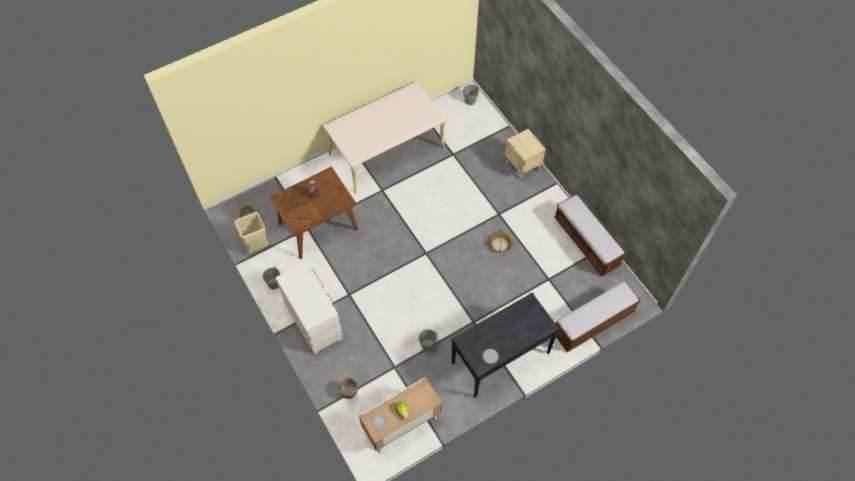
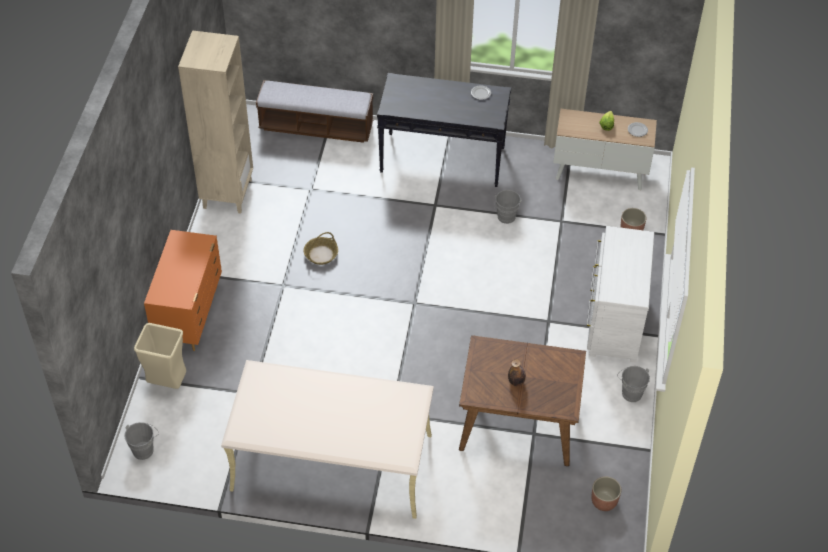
camera: 140 degrees left, 10 degrees down
(258, 247) = (620, 454): beige trash can -> beige trash can (167, 383)
(522, 167) = (190, 316): beige nightstand -> orange dresser
(586, 242) = (227, 193): bench -> beige bookcase

